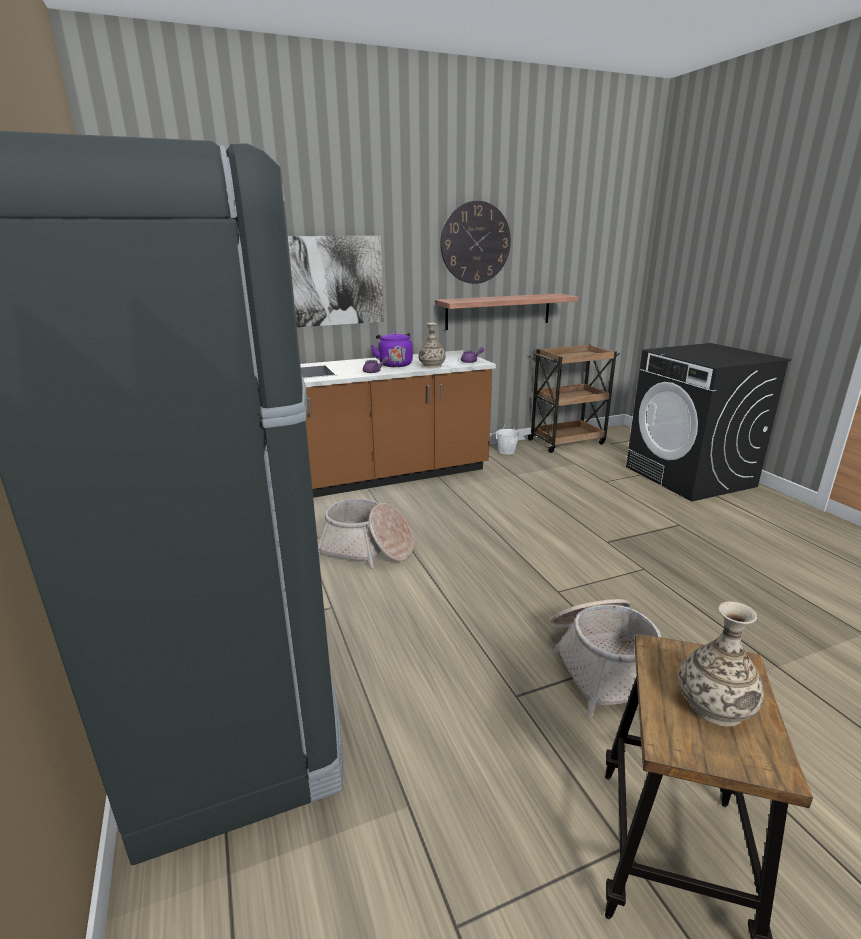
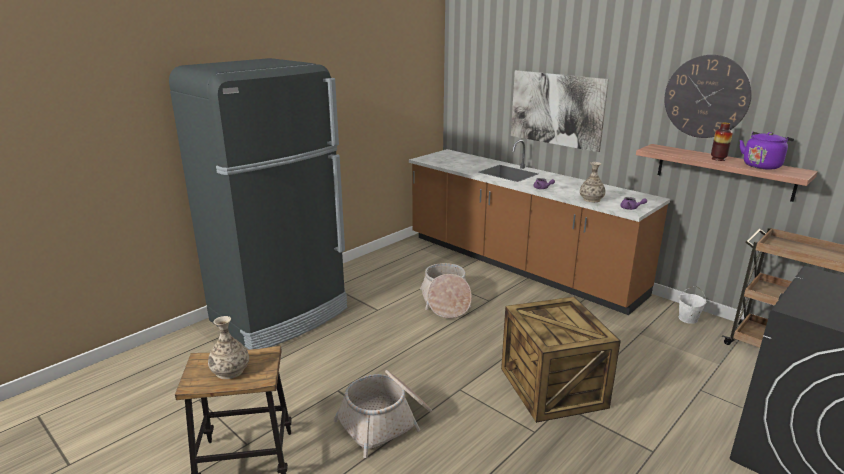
camera: 65 degrees right, 0 degrees up
(394, 364) = (573, 189): purple kettle -> purple kettle (762, 165)
(506, 297) = (718, 159): none -> vase
(578, 537) = (554, 387): none -> crate

